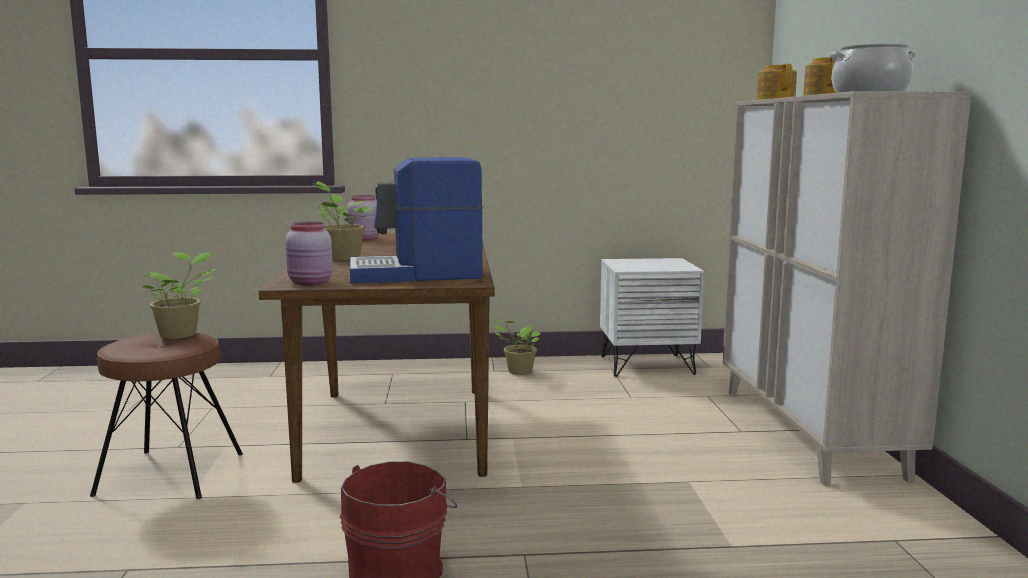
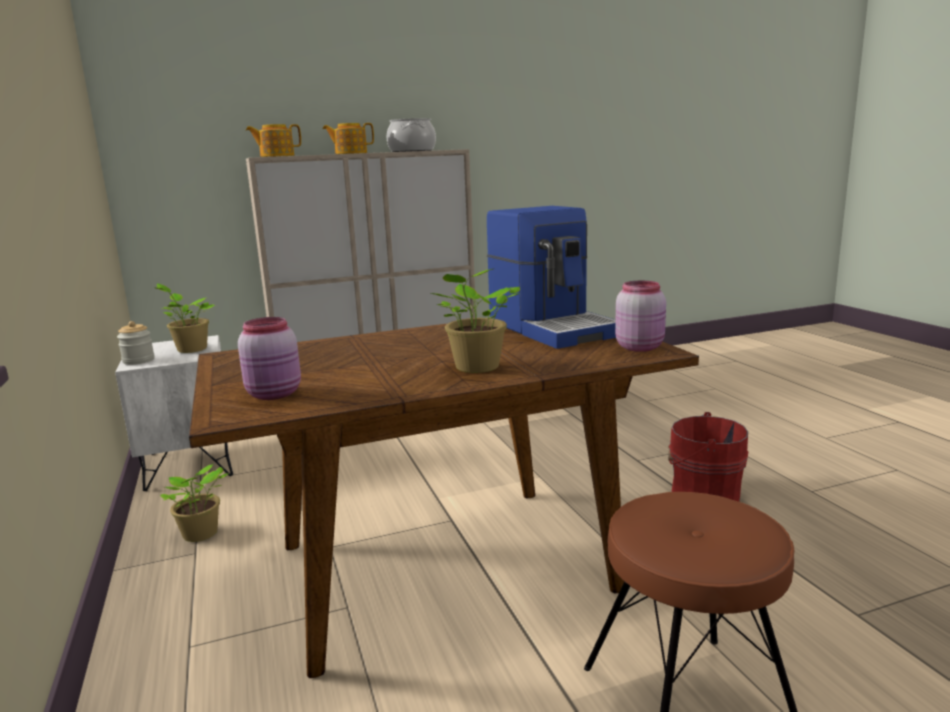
camera: 105 degrees left, 5 degrees up
(181, 334) = (647, 528): potted plant -> potted plant (190, 349)
(626, 260) = (138, 360): none -> jar

